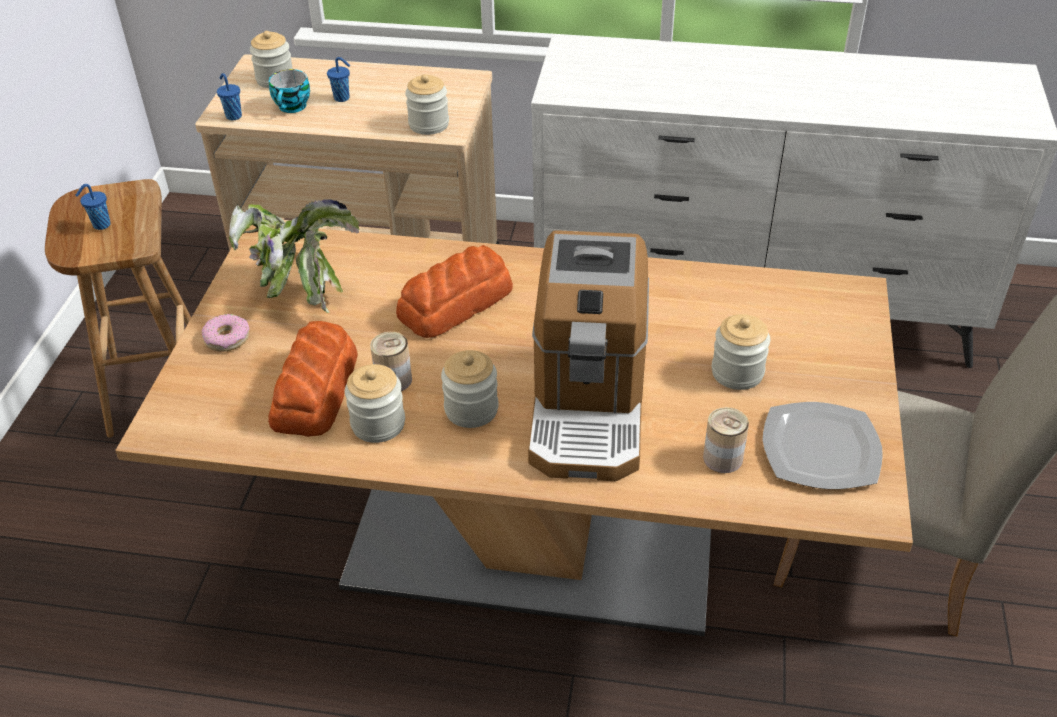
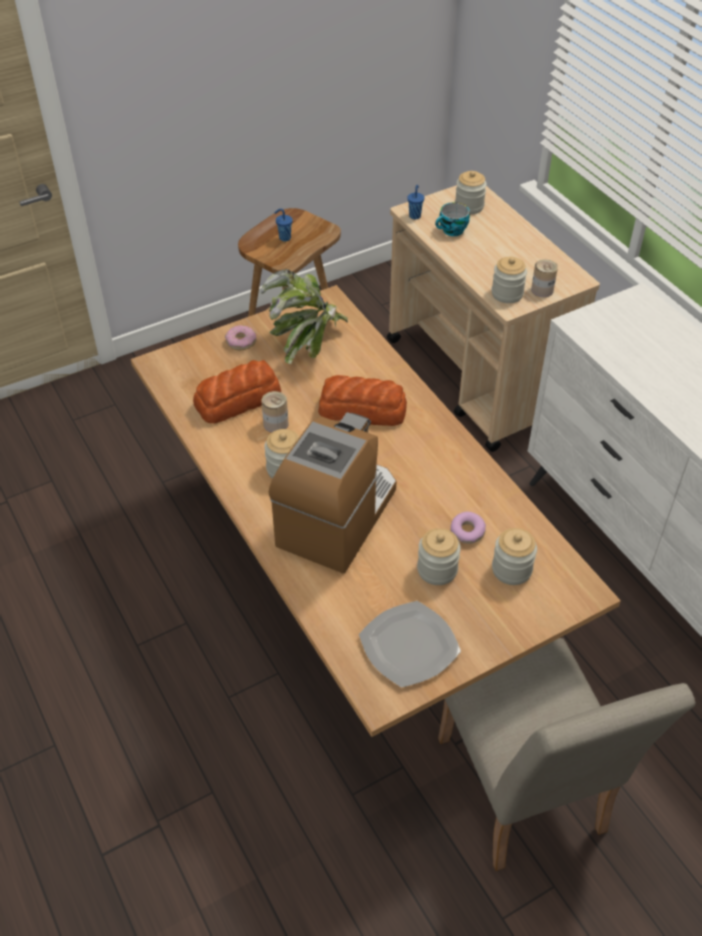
camera: 50 degrees right, 5 degrees up
(343, 98) = (486, 243): blue cup -> none
(378, 424) = (238, 439): jar -> jar (511, 569)
(588, 406) = (337, 516): coffee machine -> coffee machine turned 150 degrees clockwise
(707, 324) = (467, 531): none -> donut
(722, 458) = (355, 601): can -> can (542, 290)

